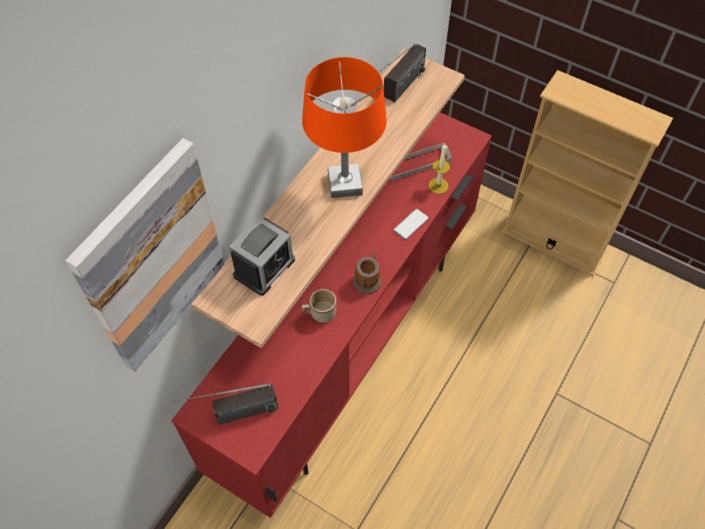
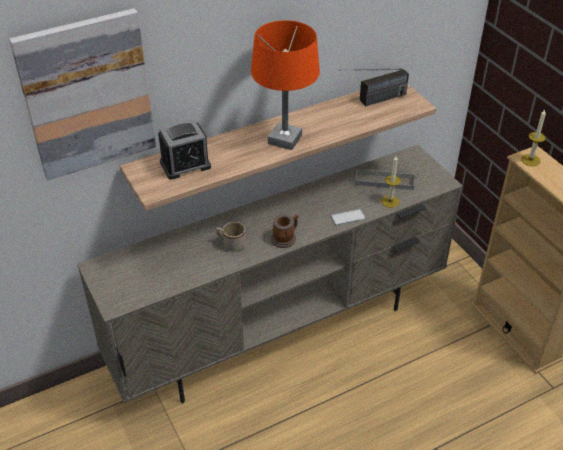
camera: 30 degrees right, 15 degrees down
(231, 416) = (118, 278): radio -> none
(350, 346) = (281, 331): red tv stand -> beige tv stand
(564, 91) = (530, 160): none -> candle

